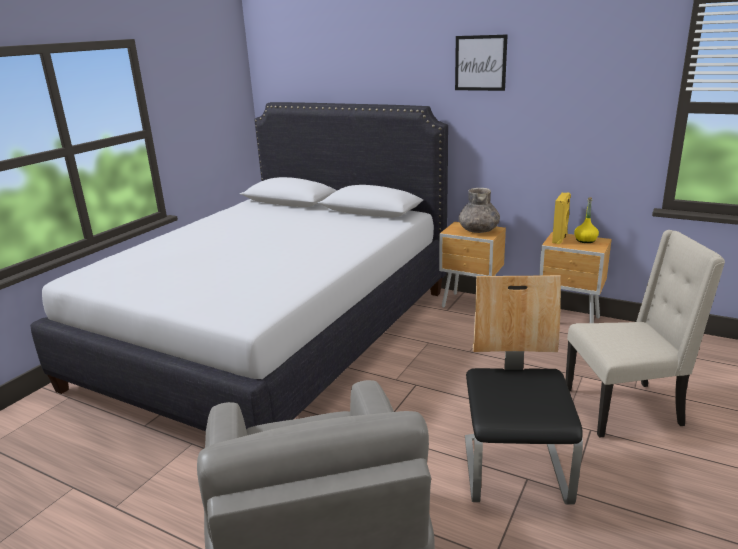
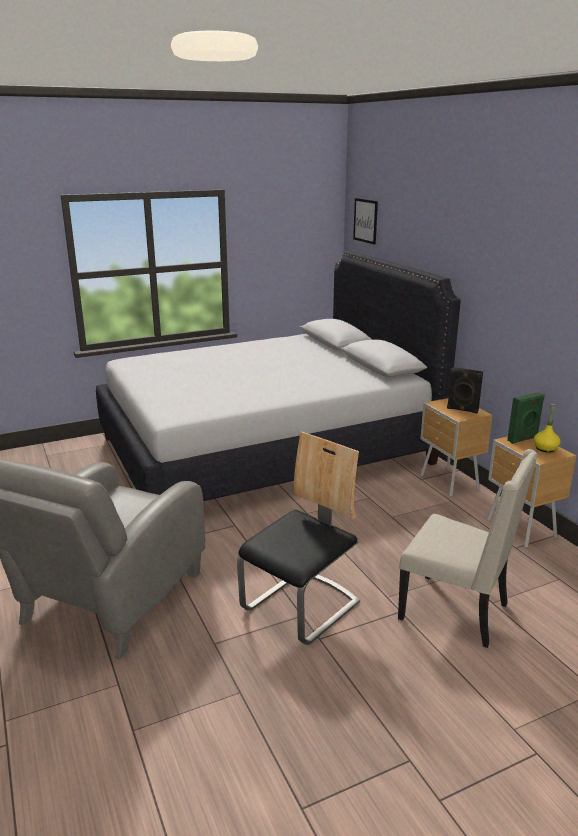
camera: 35 degrees right, 0 degrees up
(479, 230) = (462, 410): grey vase -> black speaker
(480, 63) = (493, 244): picture -> picture (365, 220)
(560, 239) = (523, 439): yellow speaker -> green speaker

